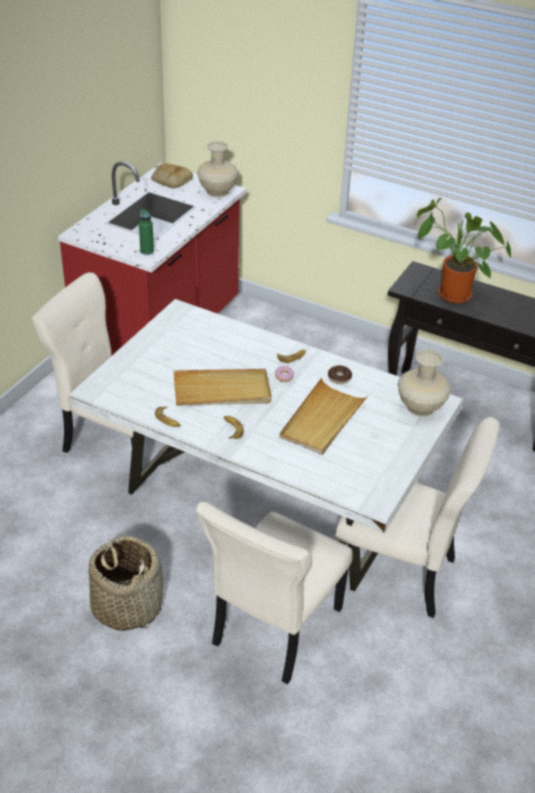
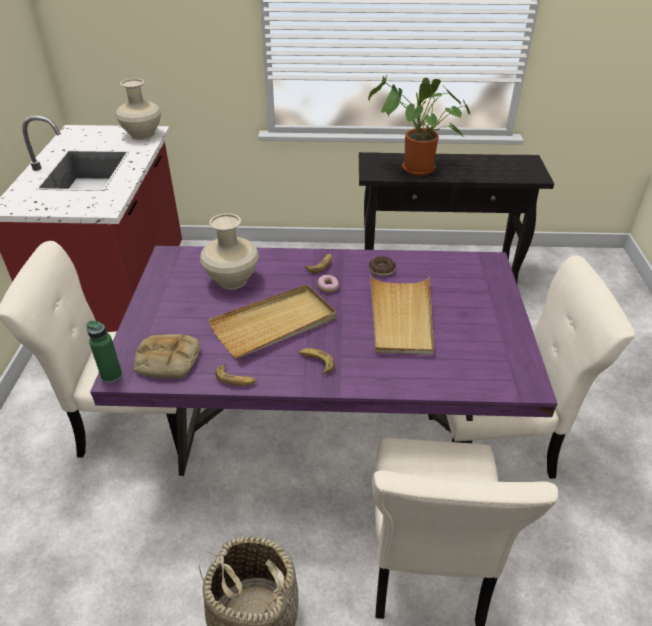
camera: 25 degrees left, 0 degrees up
(147, 251) = (102, 204): green bottle -> green bottle (111, 375)
(171, 180) = (86, 136): bread -> bread (166, 361)
(260, 506) = (324, 432): white dining table -> purple dining table
(420, 408) = (479, 273): beige vase -> beige vase (232, 281)

